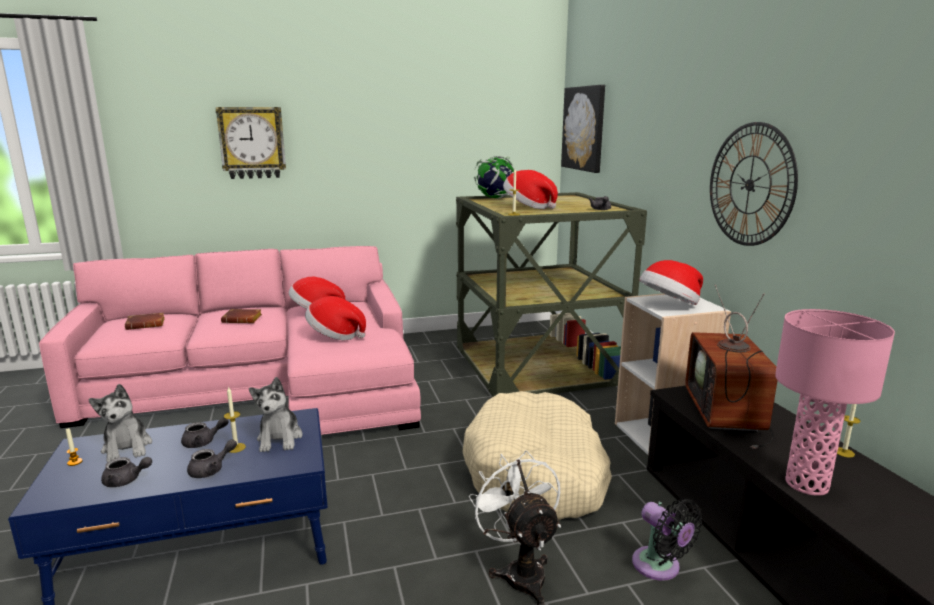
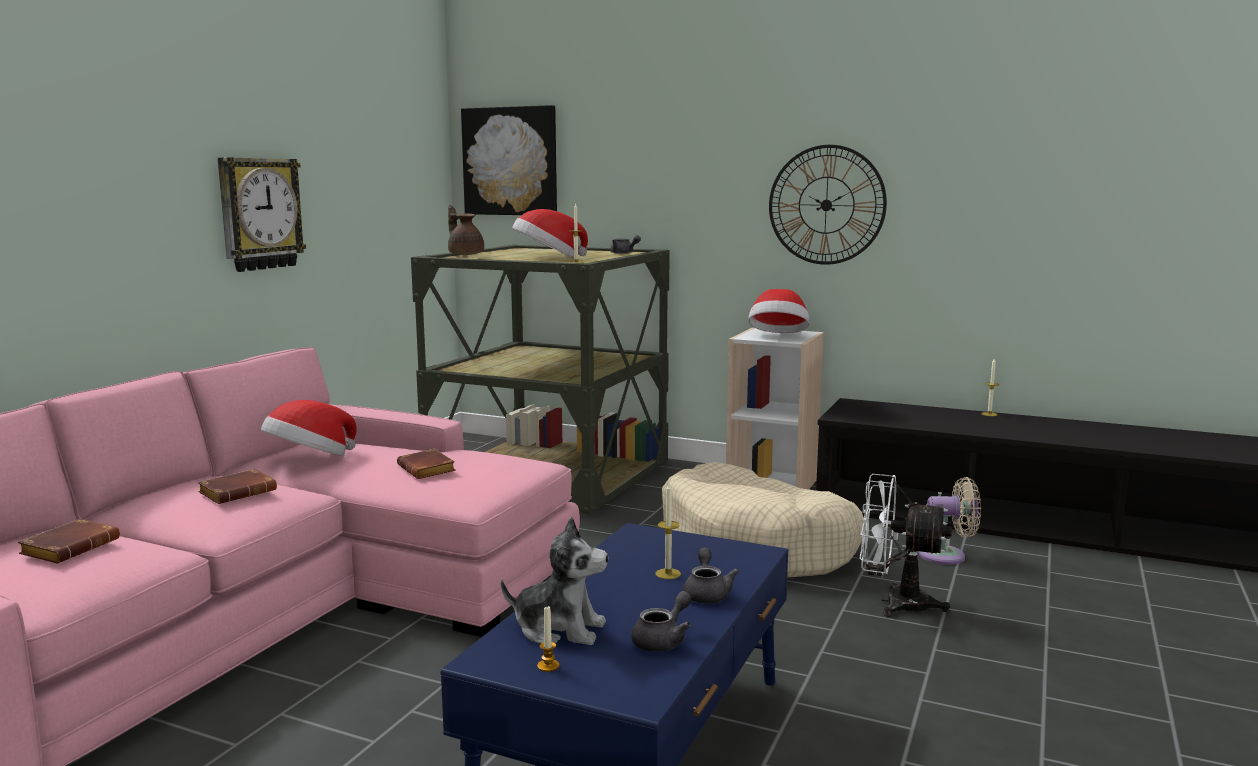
camera: 50 degrees left, 5 degrees down
(203, 442) = (622, 587): grey teapot -> none
(252, 143) = (74, 178): wall clock -> wall clock (259, 214)
(280, 438) = (680, 551): plush toy -> none
(335, 336) = (428, 470): hat -> brown book
(494, 198) = (465, 254): globe -> brown teapot
(660, 567) = (947, 556): black fan -> beige fan
(728, 414) = (896, 417): television -> none
(806, 484) = (1017, 433): pink table lamp -> none

